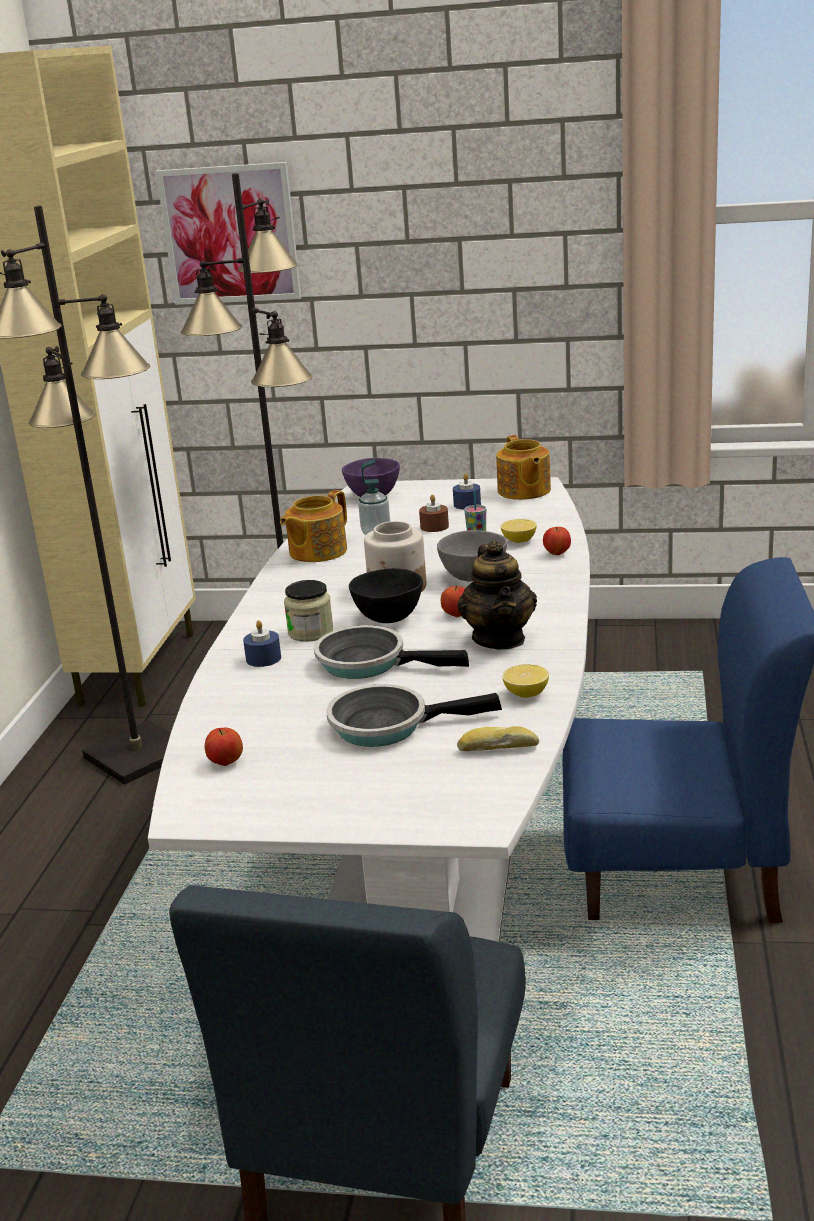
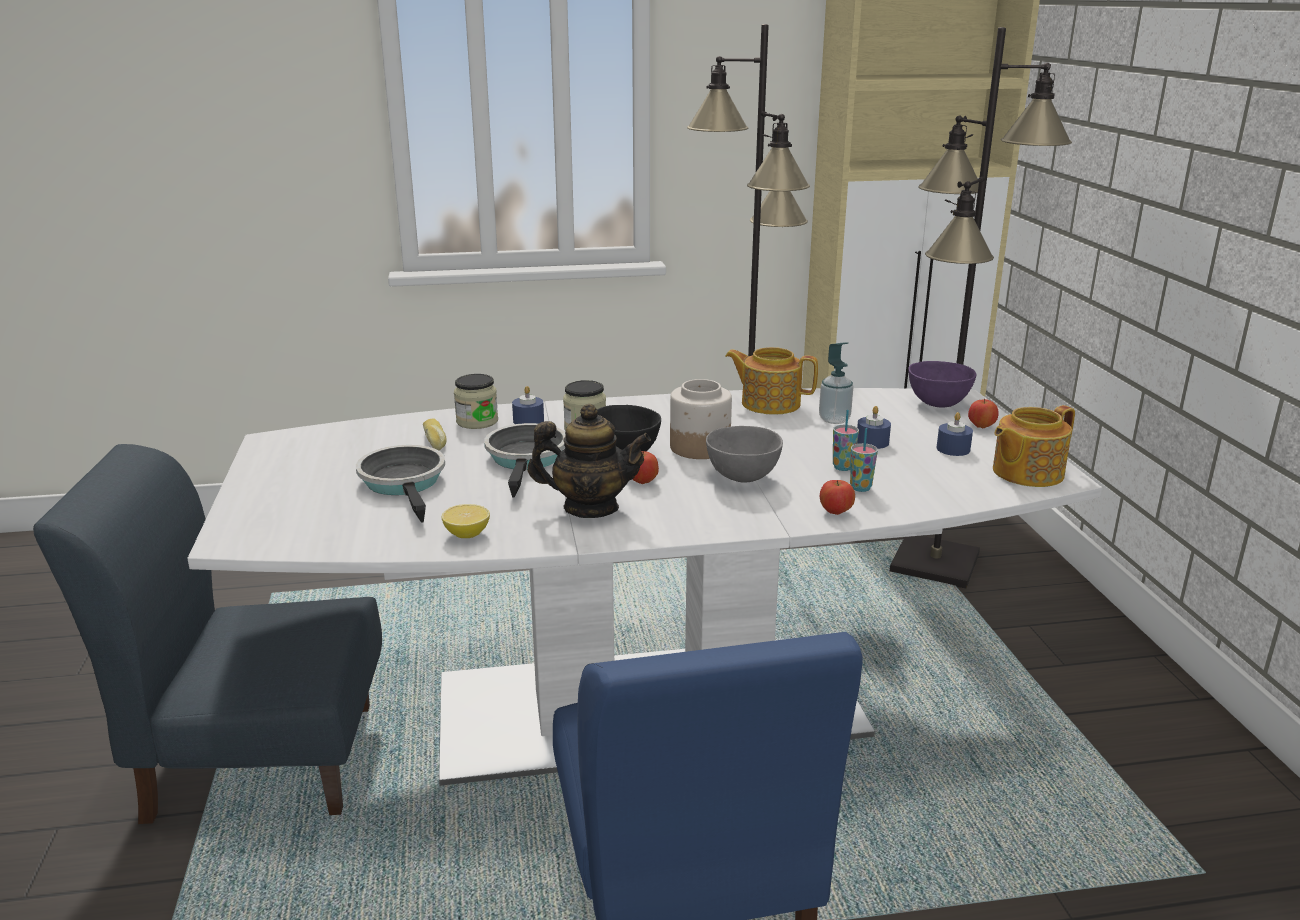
camera: 70 degrees right, 0 degrees up
(226, 763) = (347, 438): apple -> apple (981, 427)
(230, 234) = (1103, 108): picture -> none
(241, 685) = (477, 421): none -> jar
(434, 527) = (872, 442): brown candle -> blue candle
(498, 748) = (358, 533): bread -> bread (436, 441)
(499, 639) = (590, 508): teapot -> teapot turned 150 degrees counterclockwise
(519, 541) = (860, 488): lemon -> cup

